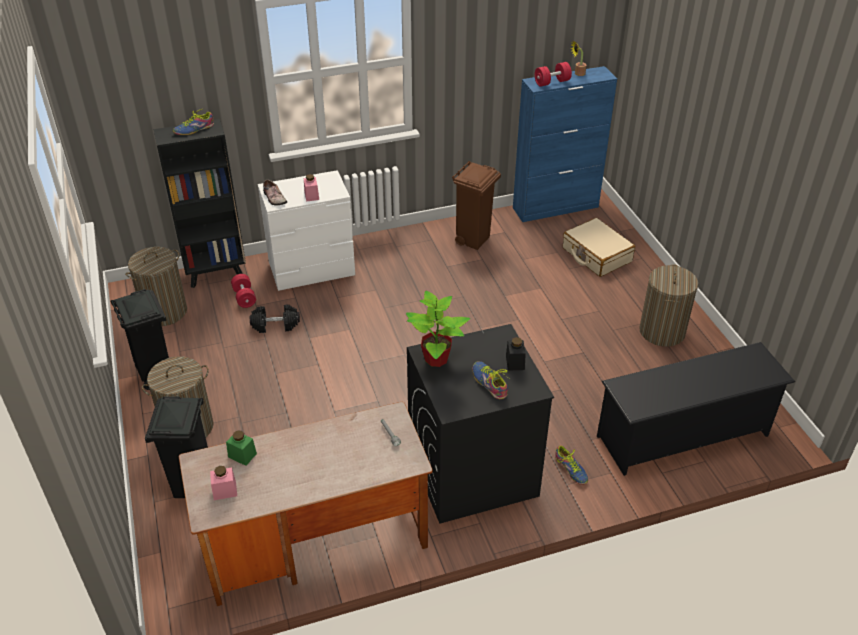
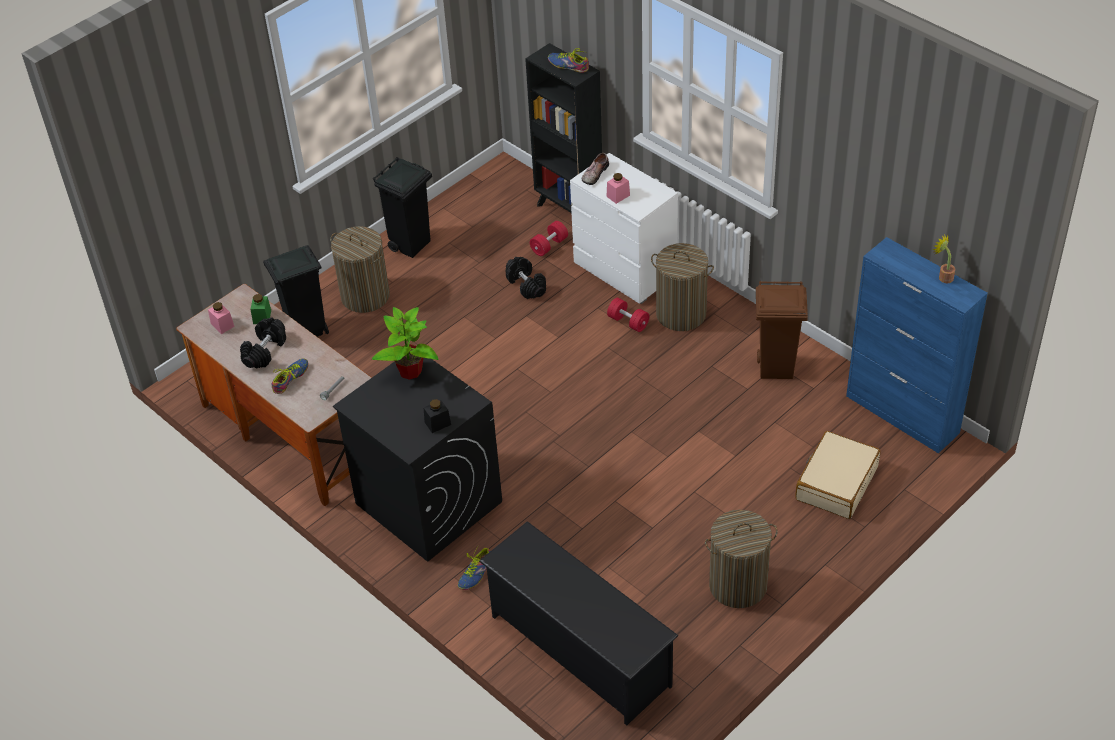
camera: 65 degrees right, 5 degrees up
(164, 312) = (492, 206): laundry basket -> laundry basket (681, 314)
(293, 468) = (264, 351): none -> black dumbbell
(489, 383) = (400, 416): shoe -> shoe (290, 378)
(552, 82) = (900, 263): red dumbbell -> red dumbbell (628, 322)

